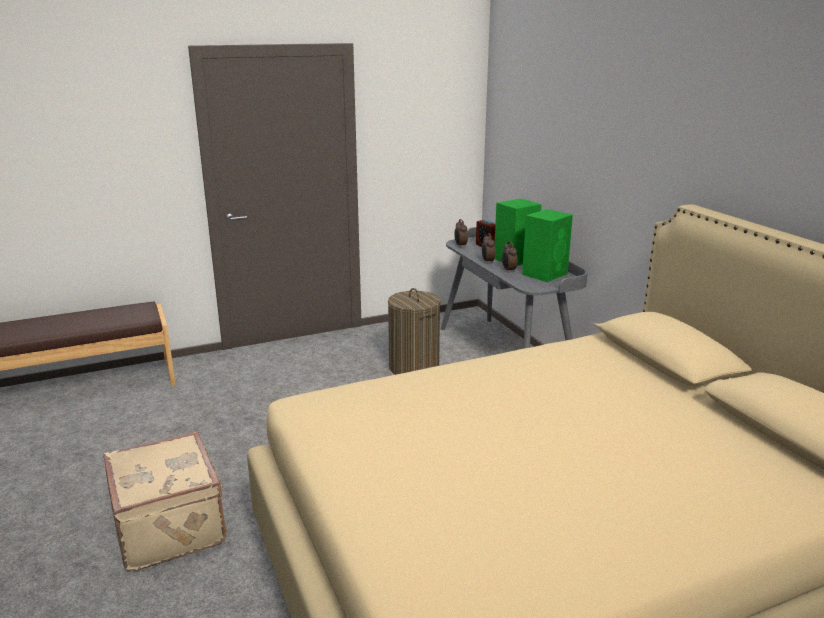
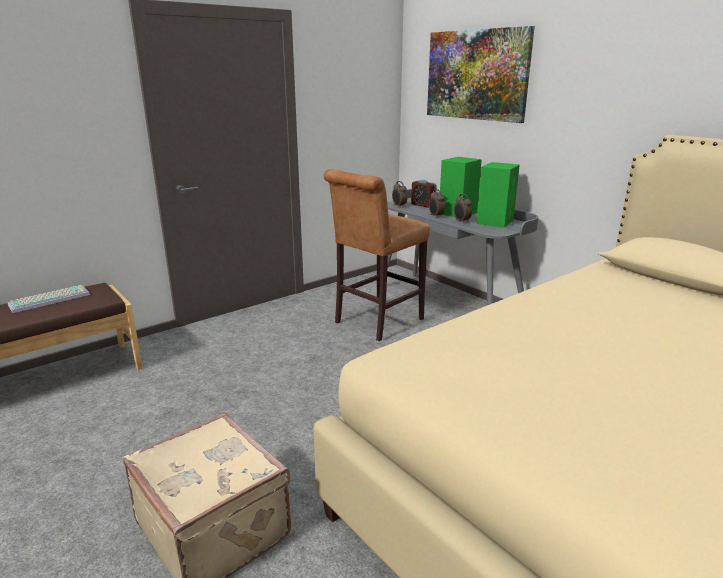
camera: 15 degrees left, 0 degrees up
(102, 313) = (50, 299): none -> keyboard
(413, 368) = (375, 322): laundry basket -> brown stool
(544, 112) = (476, 75): none -> picture

